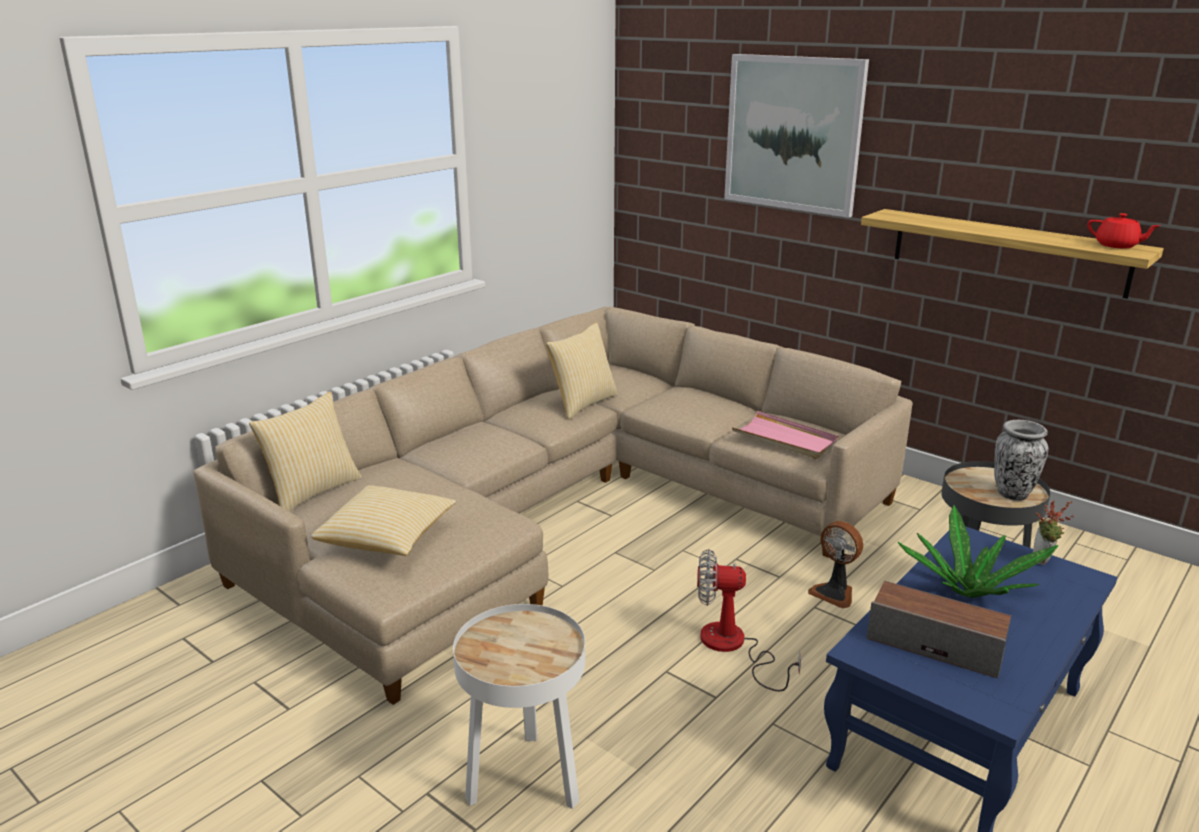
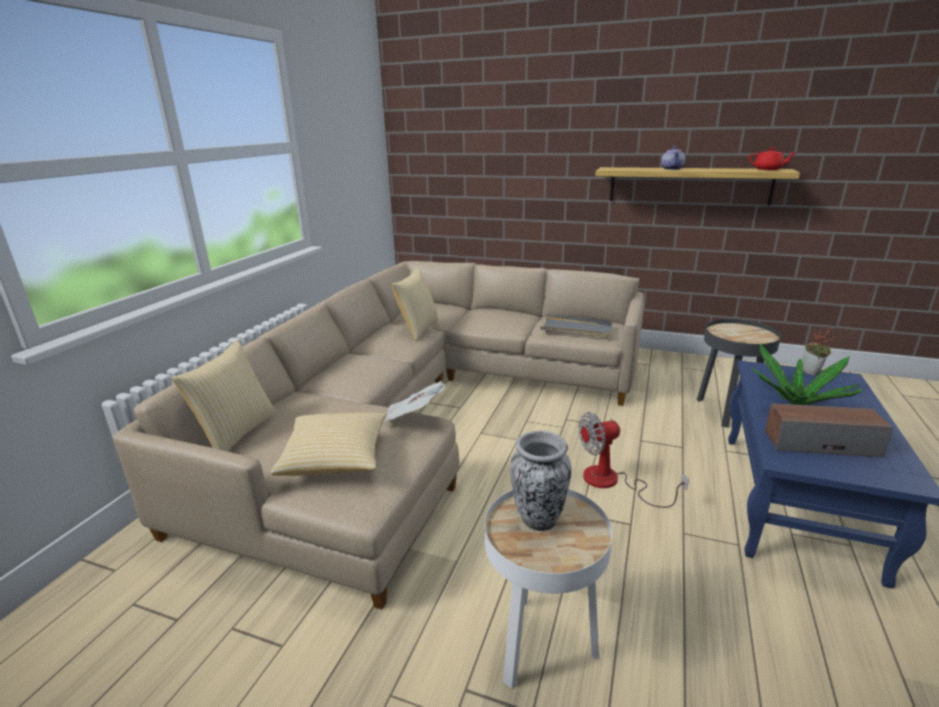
camera: 20 degrees left, 0 degrees up
(497, 511) = (413, 416): none -> newspaper
(785, 439) = (576, 329): pink tray -> grey tray
(793, 134) = (529, 121): picture -> none
(834, 593) = (645, 428): fan -> none
(974, 227) = (672, 169): none -> teapot
(1012, 494) = (754, 336): vase -> vase (538, 519)

